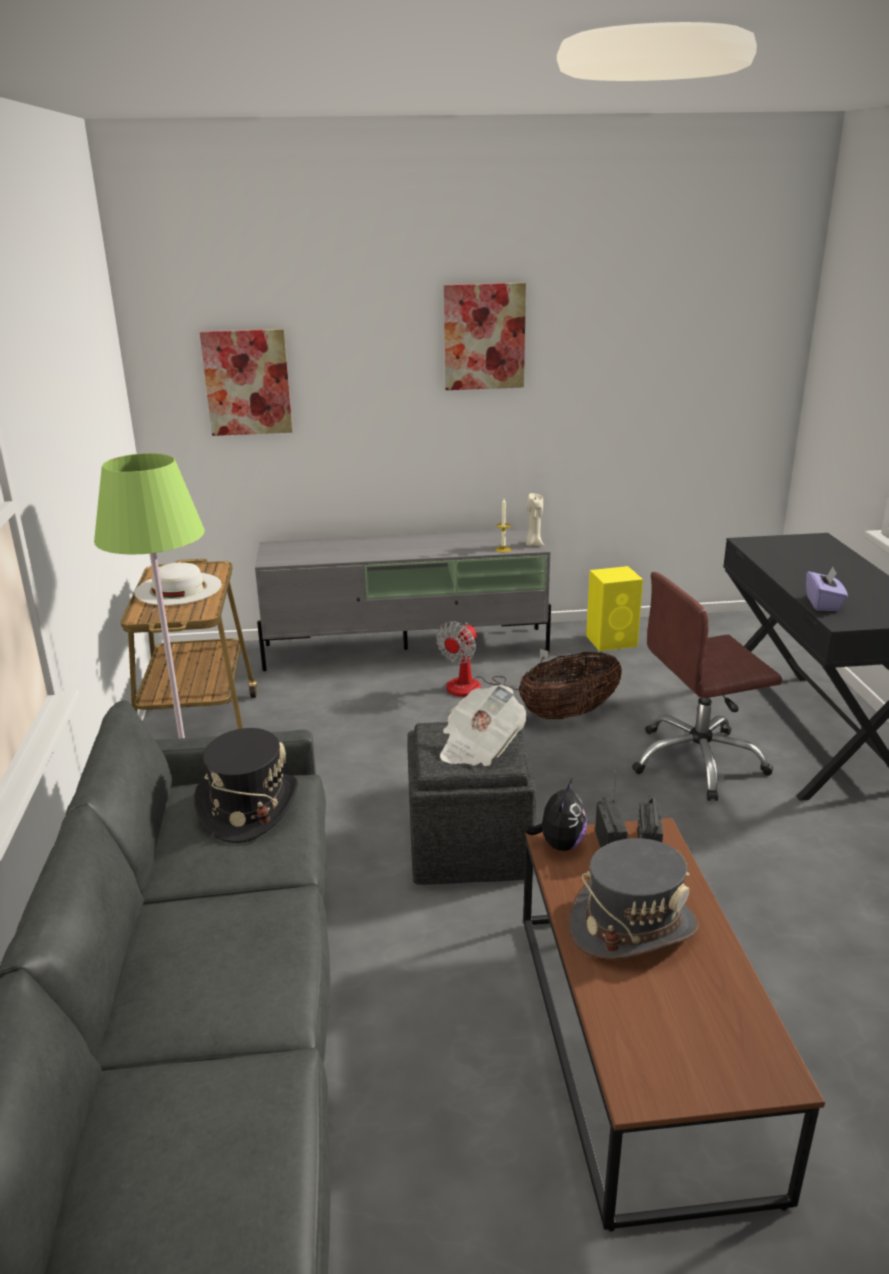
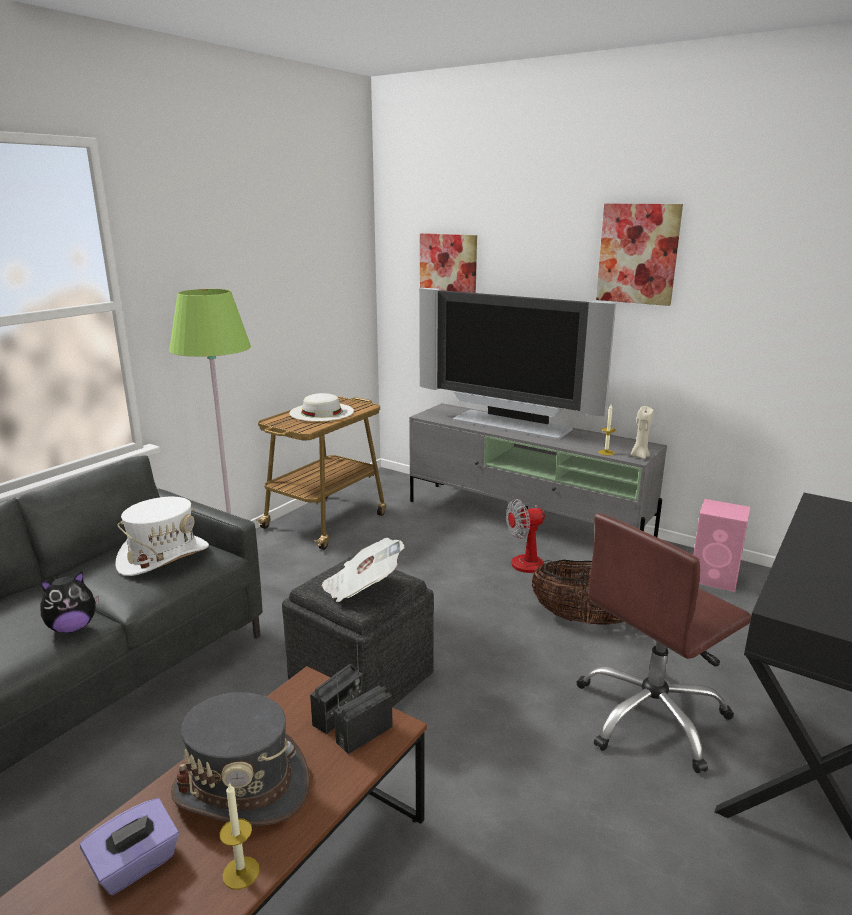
camera: 40 degrees right, 5 degrees down
(248, 807) = (163, 557): black hat -> white hat
(375, 547) = (510, 425): none -> television
(559, 844) = (308, 690): plush toy -> plush toy (72, 627)
(612, 641) = (715, 578): yellow speaker -> pink speaker
(697, 761) = (651, 716): brown office chair -> brown office chair turned 60 degrees counterclockwise
(721, 966) = (241, 873): none -> candle
(823, 603) = (798, 584): purple tissue box -> purple tissue box (136, 865)

